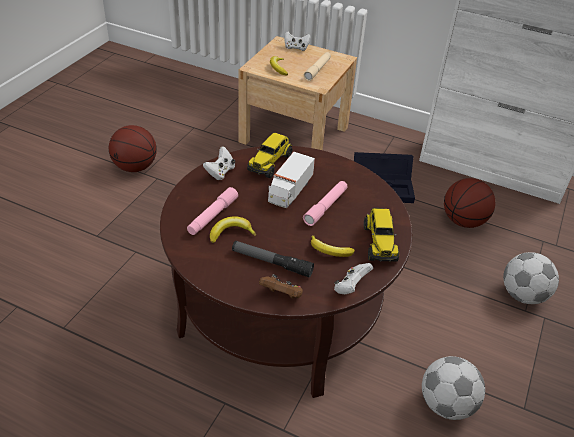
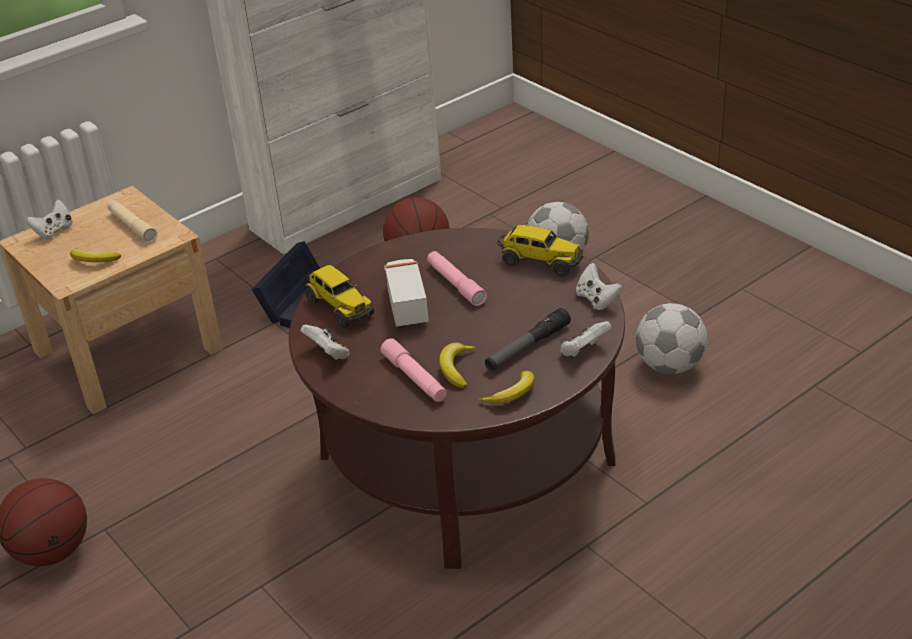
camera: 60 degrees left, 5 degrees down
(282, 295) = (584, 351): brown game controller -> white game controller
(290, 190) = (407, 304): toy truck -> toy truck turned 150 degrees counterclockwise
(330, 251) = (533, 300): banana -> banana (513, 394)

